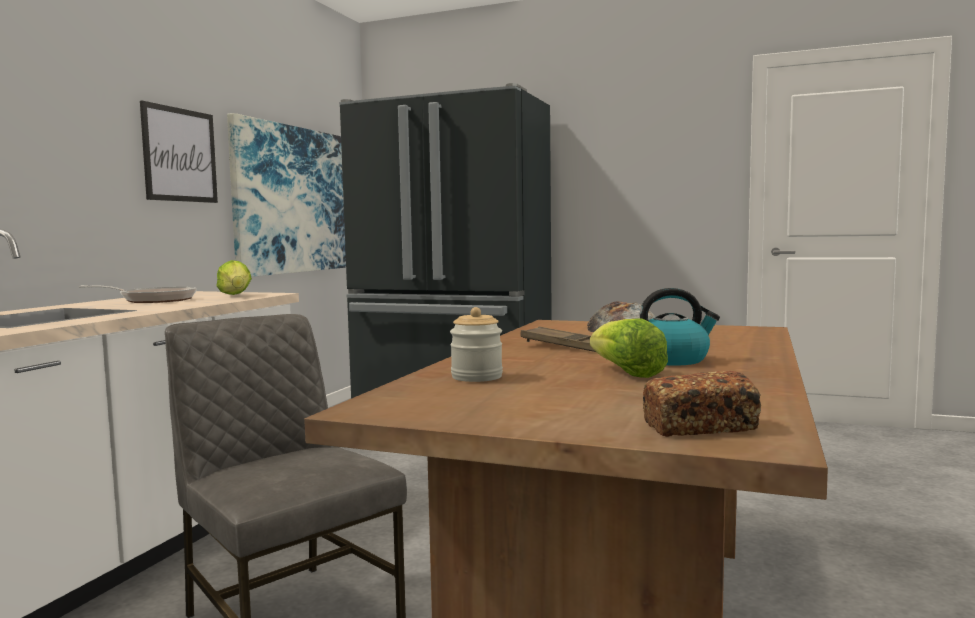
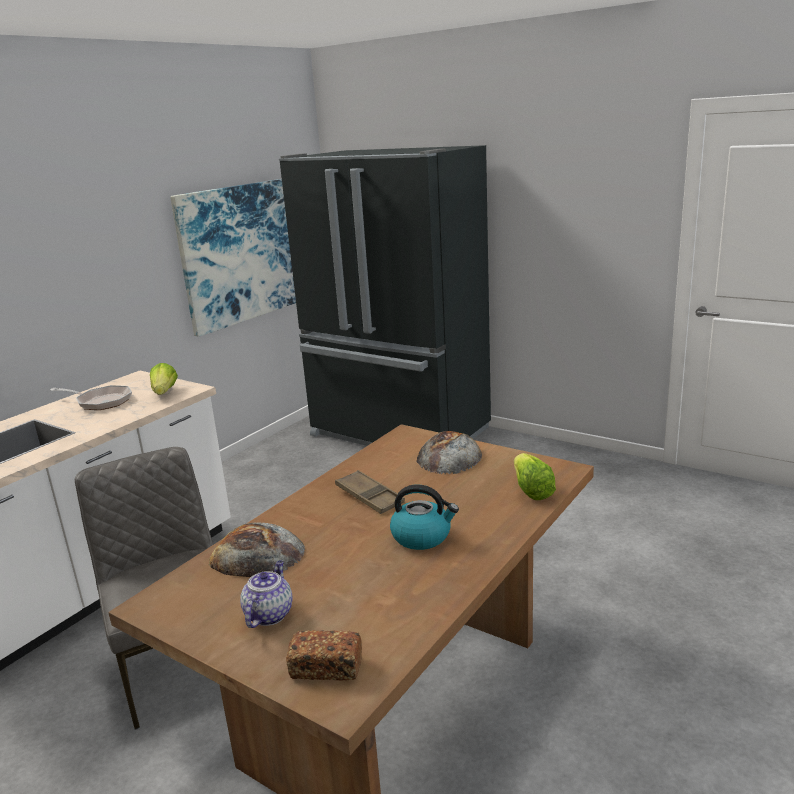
camera: 15 degrees right, 15 degrees up
(180, 155) = (129, 248): picture -> none
(476, 377) = (257, 554): jar -> bread
(555, 404) = (269, 614): none -> teapot
(626, 373) = (364, 561): lettuce -> lettuce (531, 490)

